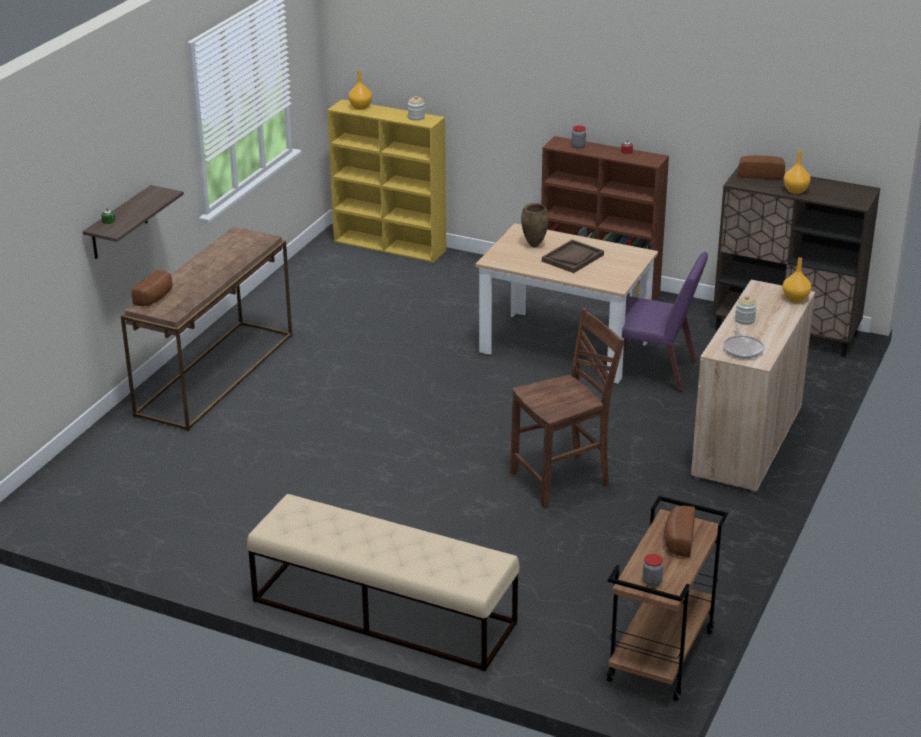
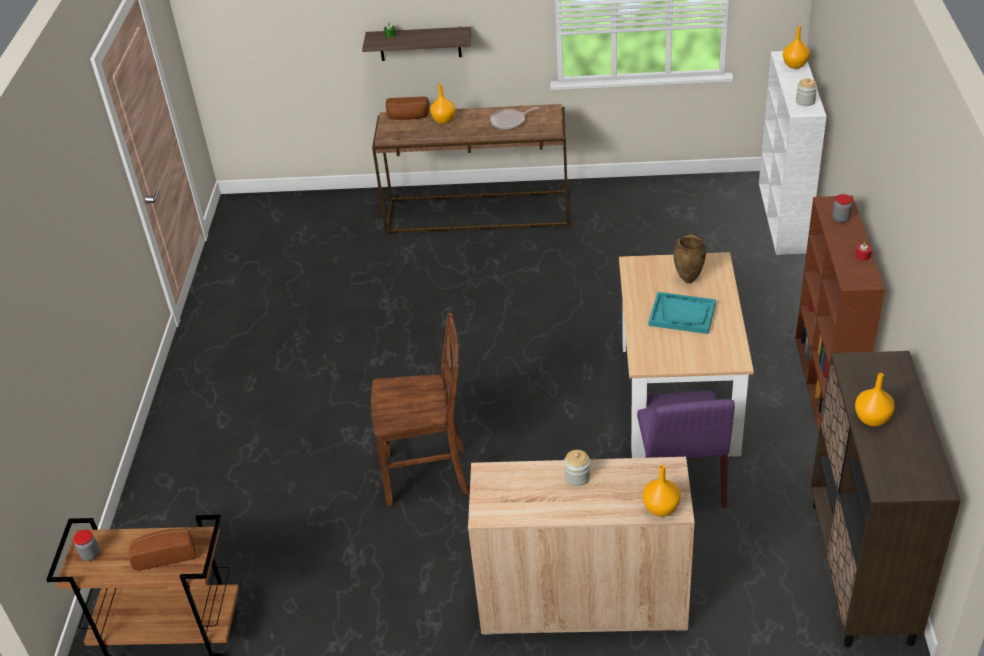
camera: 70 degrees right, 10 degrees up
(186, 282) = (443, 120): none -> orange vase
(383, 612) = (181, 430): beige bench -> none
(391, 246) = (783, 218): yellow bookcase -> white bookcase
(563, 480) = (428, 475): brown chair -> brown chair turned 45 degrees counterclockwise
(572, 258) = (682, 314): brown tray -> turquoise tray
(742, 349) = (506, 492): frying pan -> frying pan (510, 122)
(760, 174) = (893, 376): bread -> none

